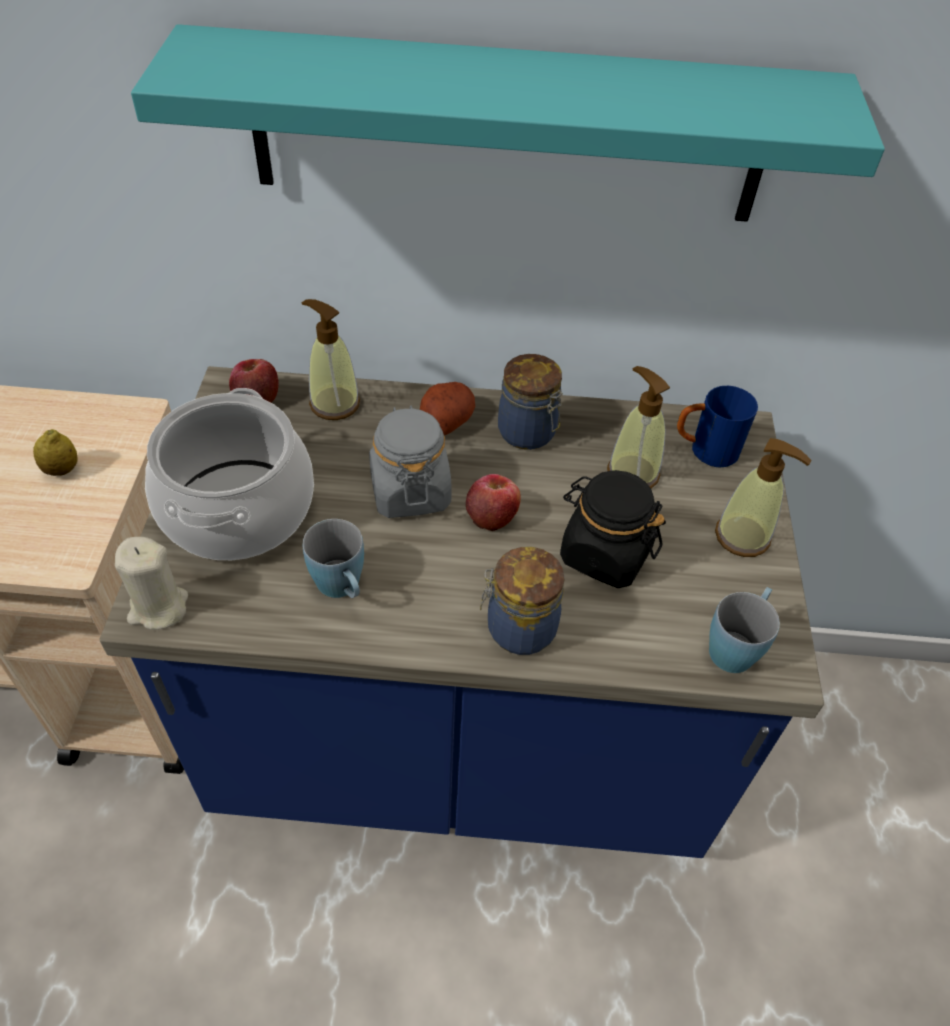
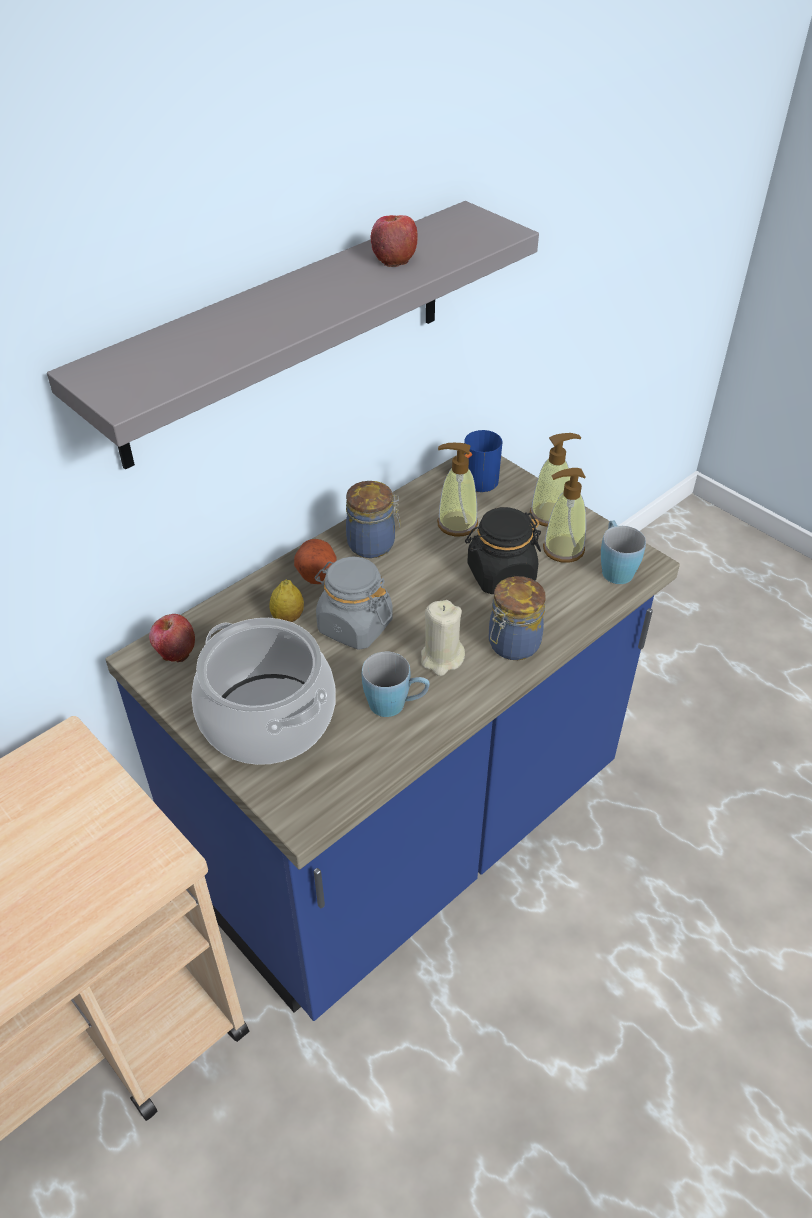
camera: 45 degrees left, 5 degrees down
(62, 469) = (66, 818): lemon -> lemon (288, 618)
(158, 607) = (306, 808): beige candle -> beige candle (442, 658)
(334, 403) = (232, 615): soap dispenser -> soap dispenser (563, 549)
(492, 516) = (418, 602): apple -> apple (394, 258)
(507, 129) = (286, 333): turquoise shelf -> grey shelf

